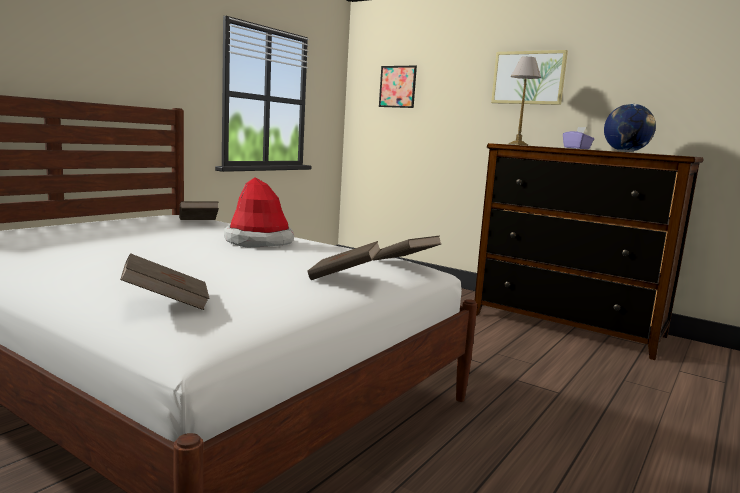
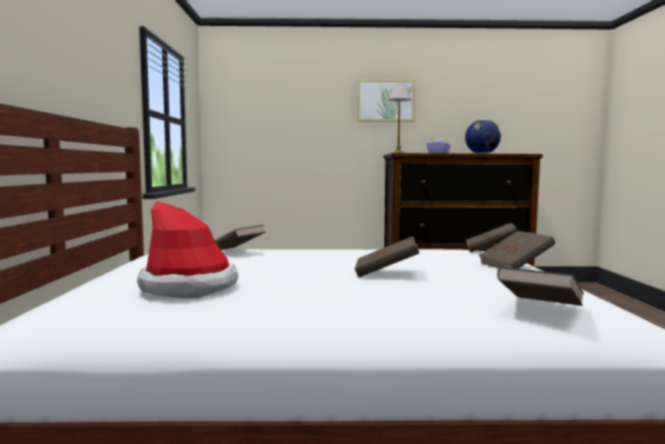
camera: 35 degrees left, 5 degrees down
(206, 256) = (386, 273): none -> brown book
(259, 241) = (357, 255): hat -> hat (189, 287)
(397, 86) = (261, 108): picture -> none

